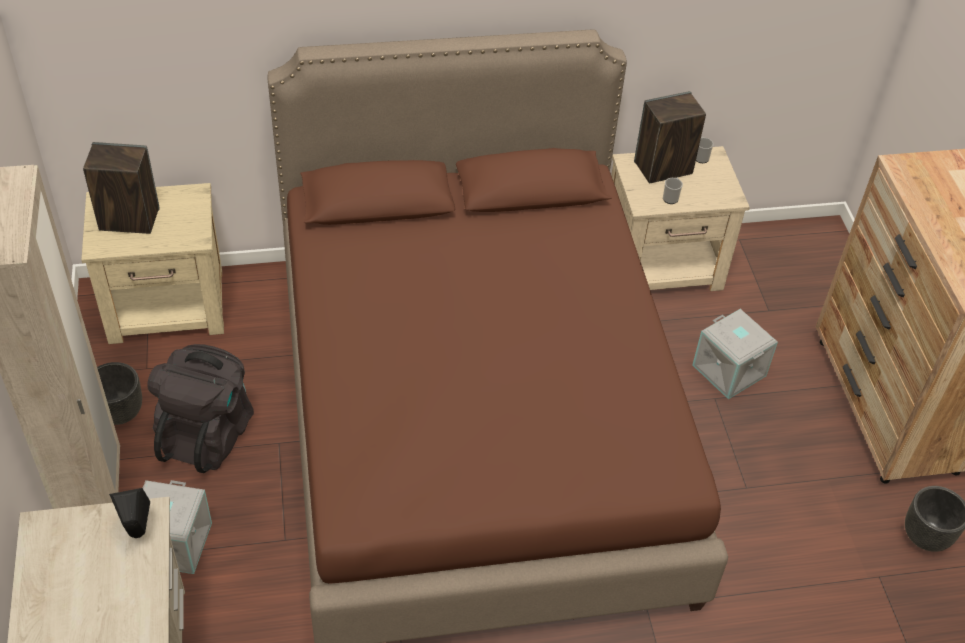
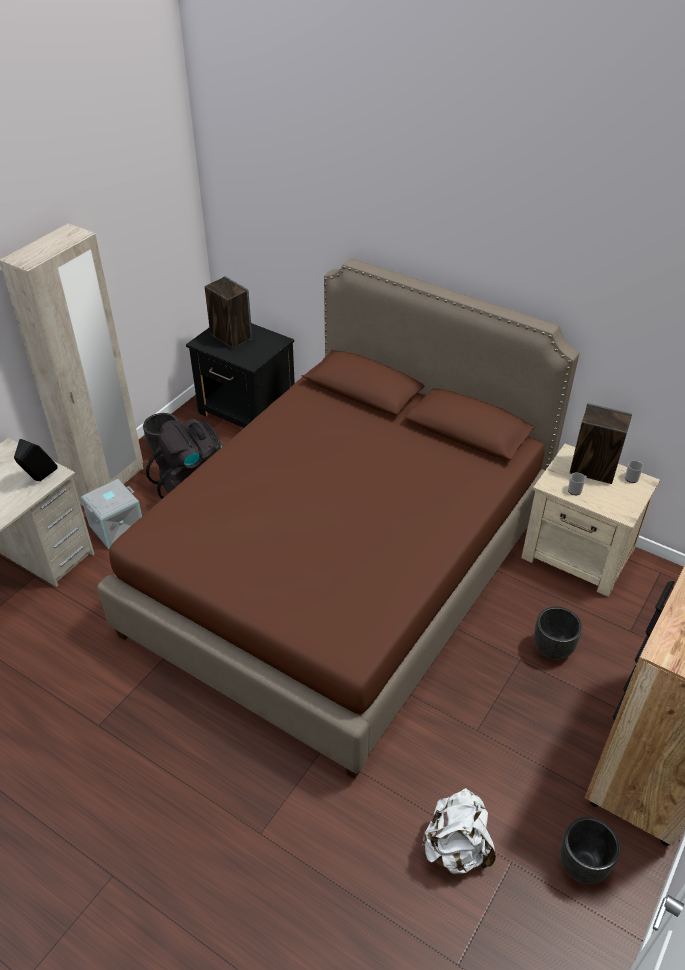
camera: 45 degrees right, 5 degrees down
(168, 307) = (247, 411): beige nightstand -> black nightstand
(730, 370) = (553, 650): grey storage box -> black planter
(833, 599) = (456, 848): none -> white backpack

